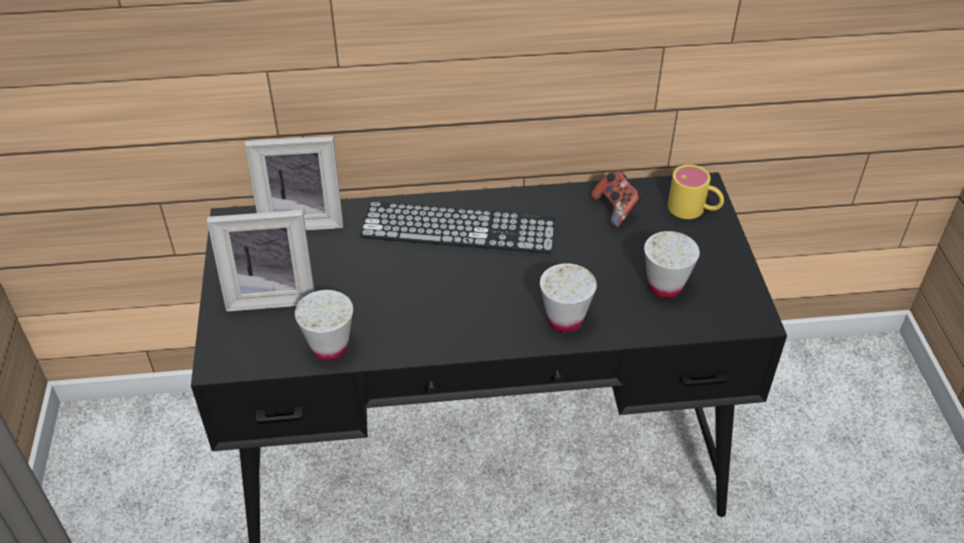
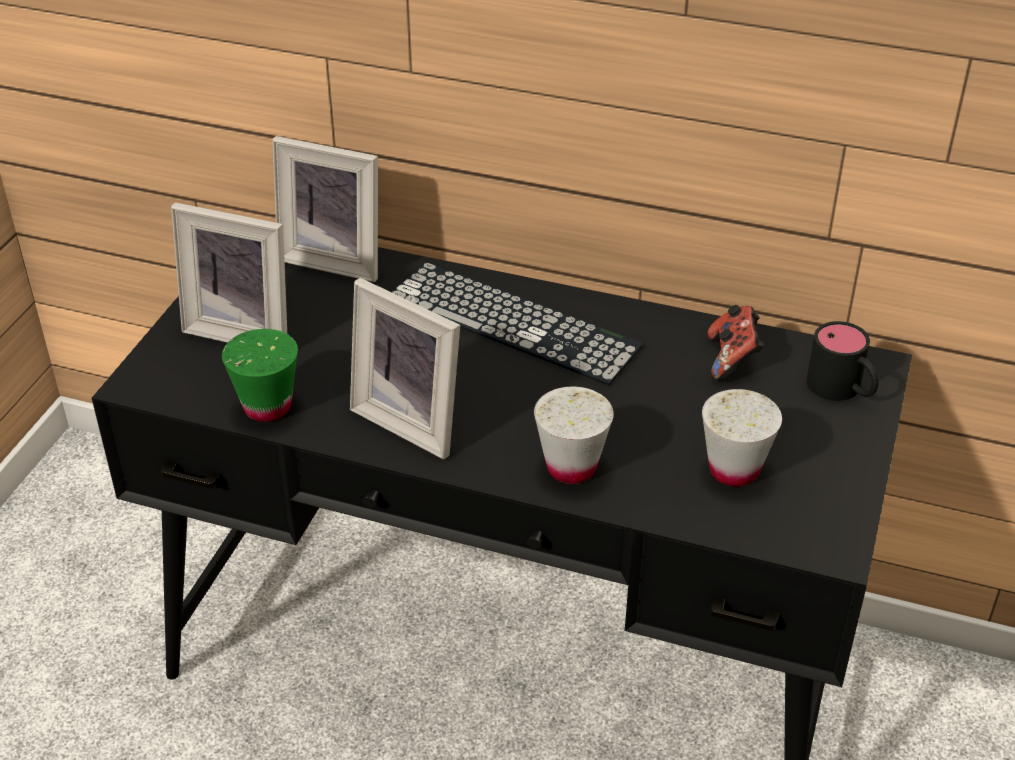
camera: 25 degrees right, 5 degrees down
(329, 347) = (267, 407): white cup -> green cup
(439, 322) = (413, 420): none -> picture frame
(694, 209) = (842, 390): yellow mug -> black mug

